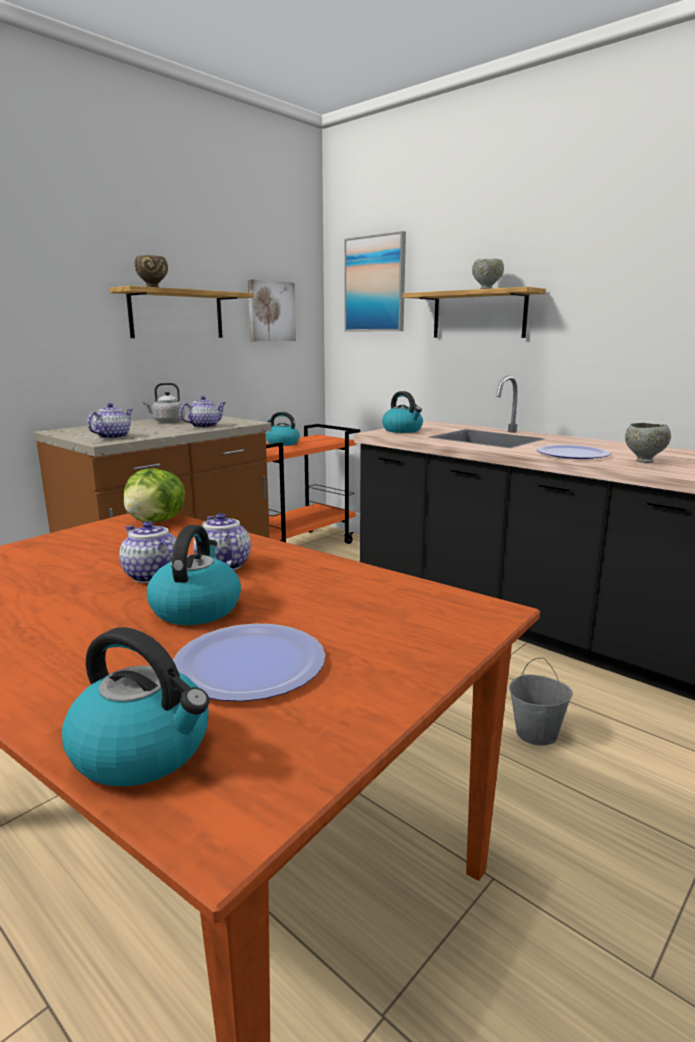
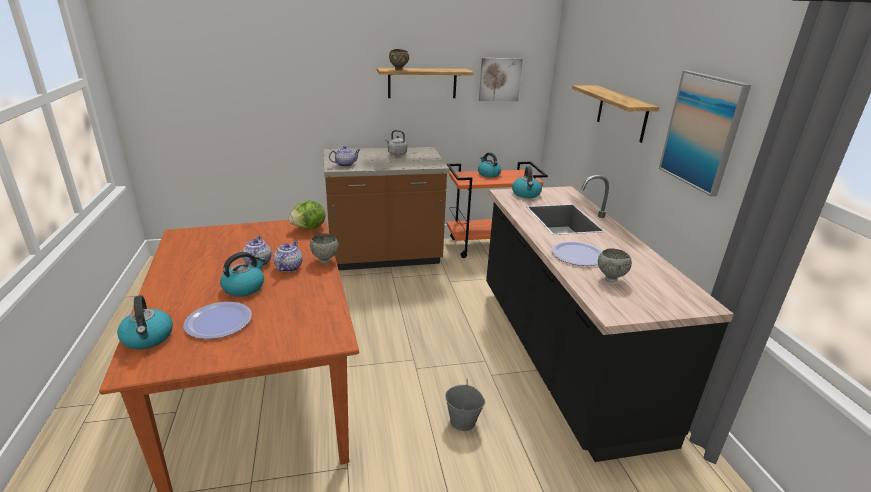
camera: 35 degrees right, 10 degrees up
(204, 426) = (405, 164): teapot -> none
(375, 284) = (576, 67): picture -> picture (702, 131)
(487, 289) = (618, 98): grey bowl -> grey bowl (325, 261)

